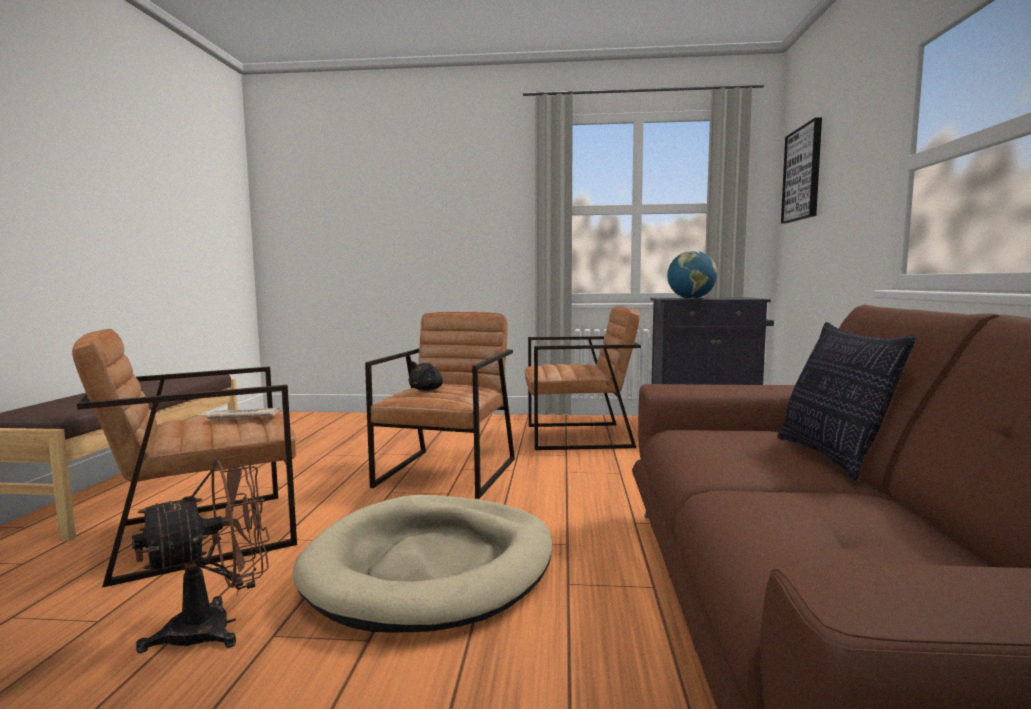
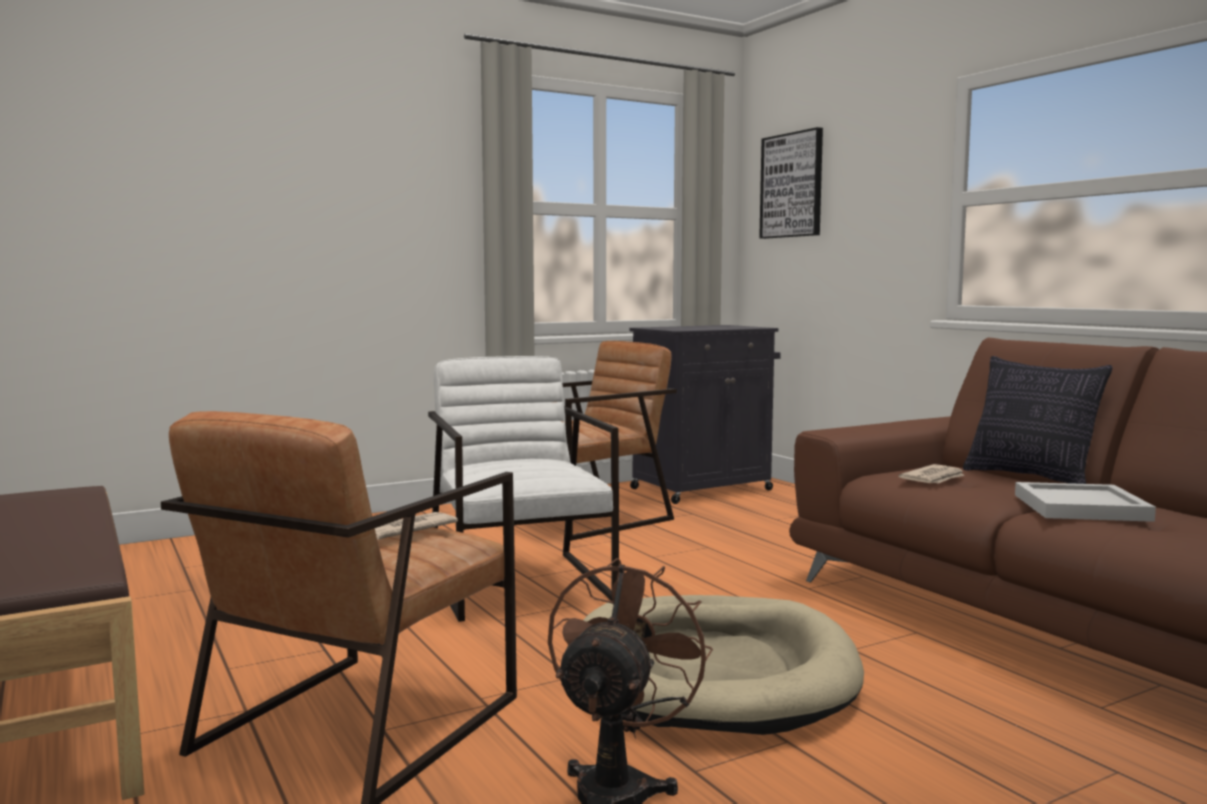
camera: 35 degrees left, 0 degrees up
(427, 390) = (512, 469): black plush toy -> none
(448, 472) = (520, 584): brown armchair -> white armchair
(691, 298) = (698, 329): globe -> none
(716, 441) = (934, 478): none -> newspaper
(788, 497) = (1083, 508): none -> white tray

